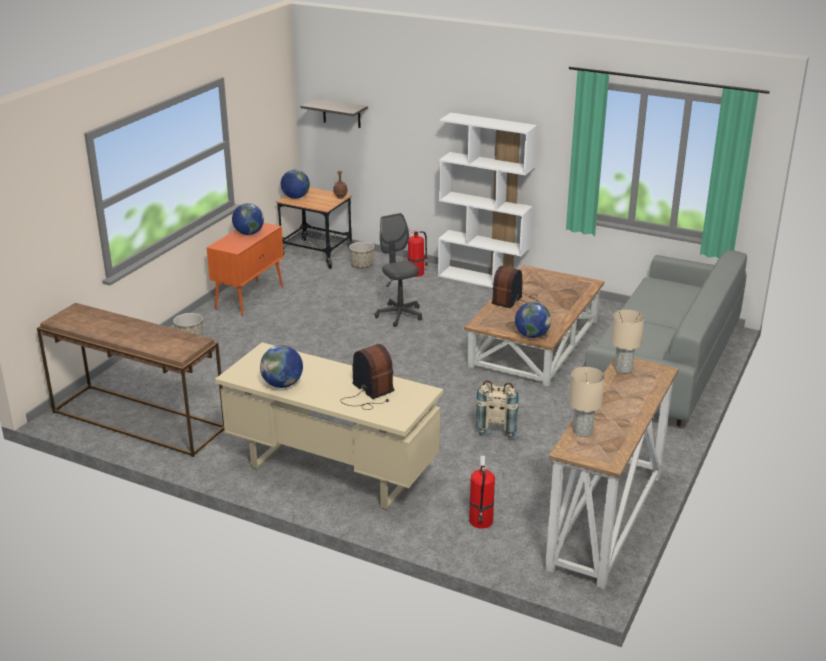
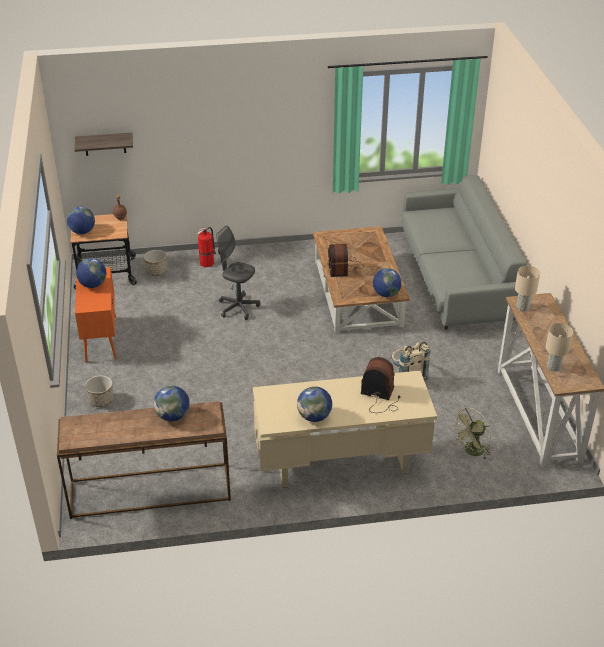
camera: 35 degrees left, 10 degrees up
(158, 334) = (173, 416): none -> globe
(481, 521) = (471, 452): fire extinguisher -> green fan
(483, 279) = (263, 250): white bookcase -> none

